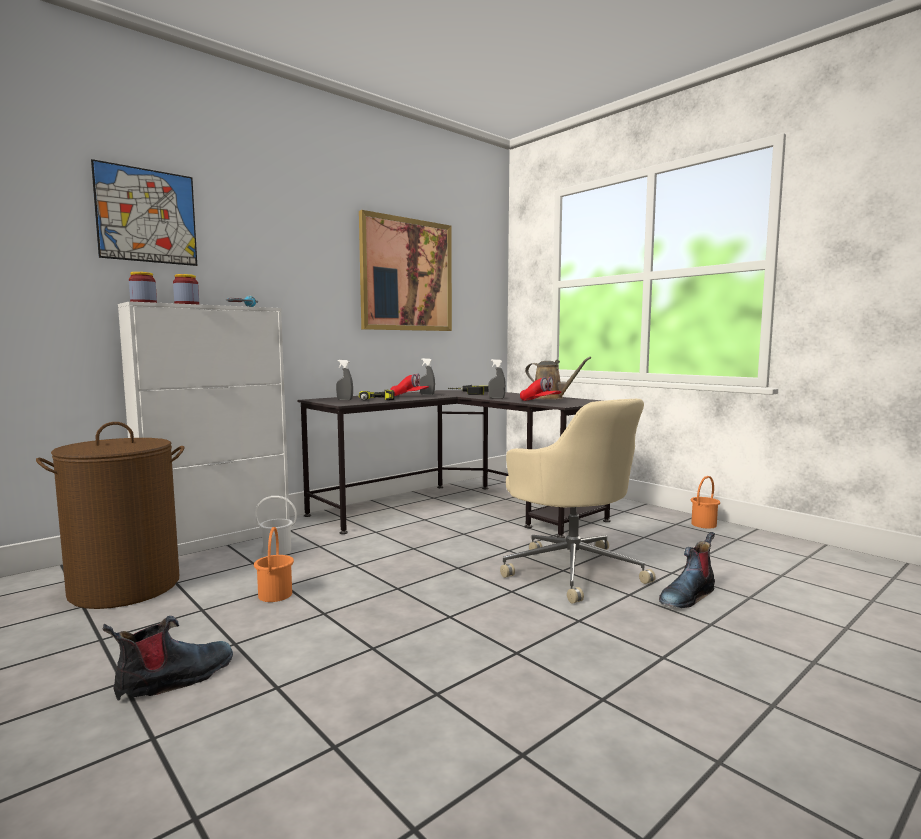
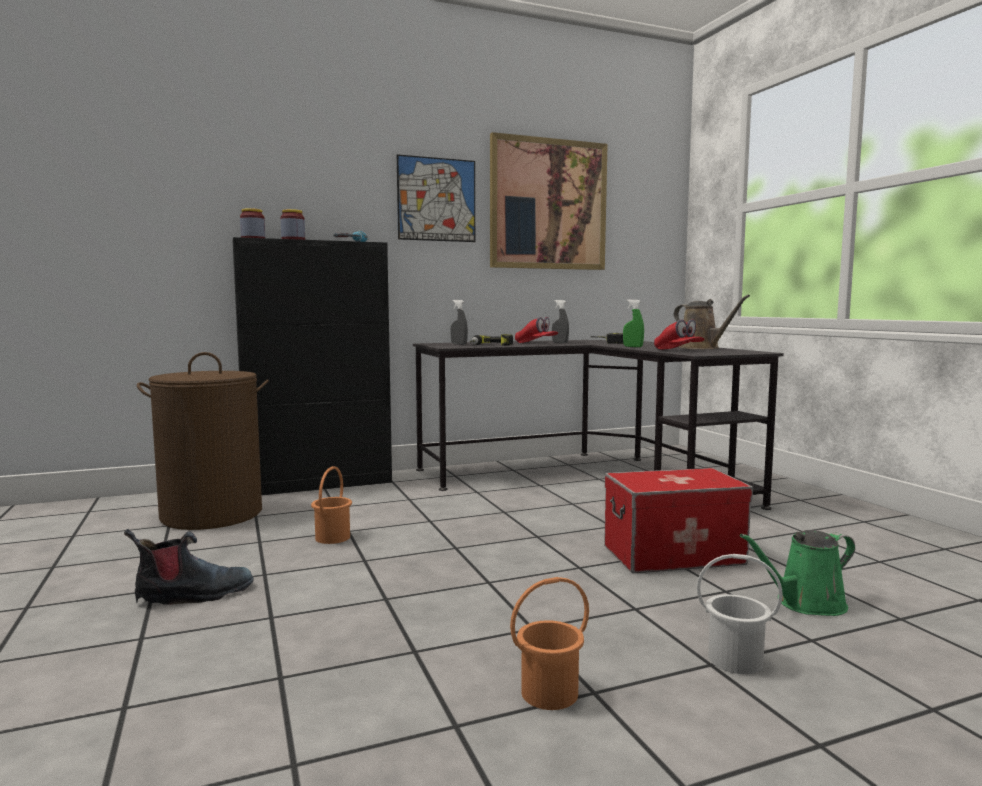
camera: 20 degrees right, 0 degrees up
(147, 216) = (262, 153): picture -> picture (436, 199)
(218, 540) = (319, 483): white cabinet -> black cabinet
(277, 551) = (365, 499): white bucket -> white bucket (734, 659)
(496, 398) = (633, 347): grey spray bottle -> green spray bottle
(572, 570) = (673, 555): beige office chair -> storage box
(687, 596) = (805, 604): boot -> green watering can
(704, 524) = (908, 526): orange bucket -> orange bucket (550, 693)

